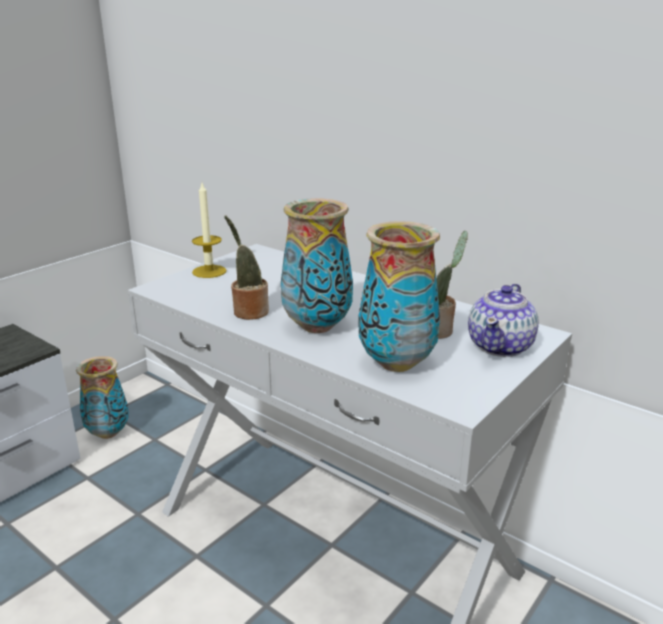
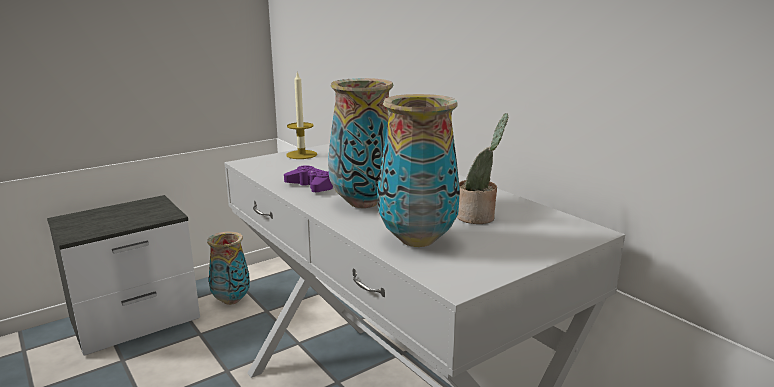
camera: 15 degrees right, 5 degrees down
(248, 311) = (311, 186): potted plant -> purple game controller
(501, 346) = (537, 237): teapot -> none

